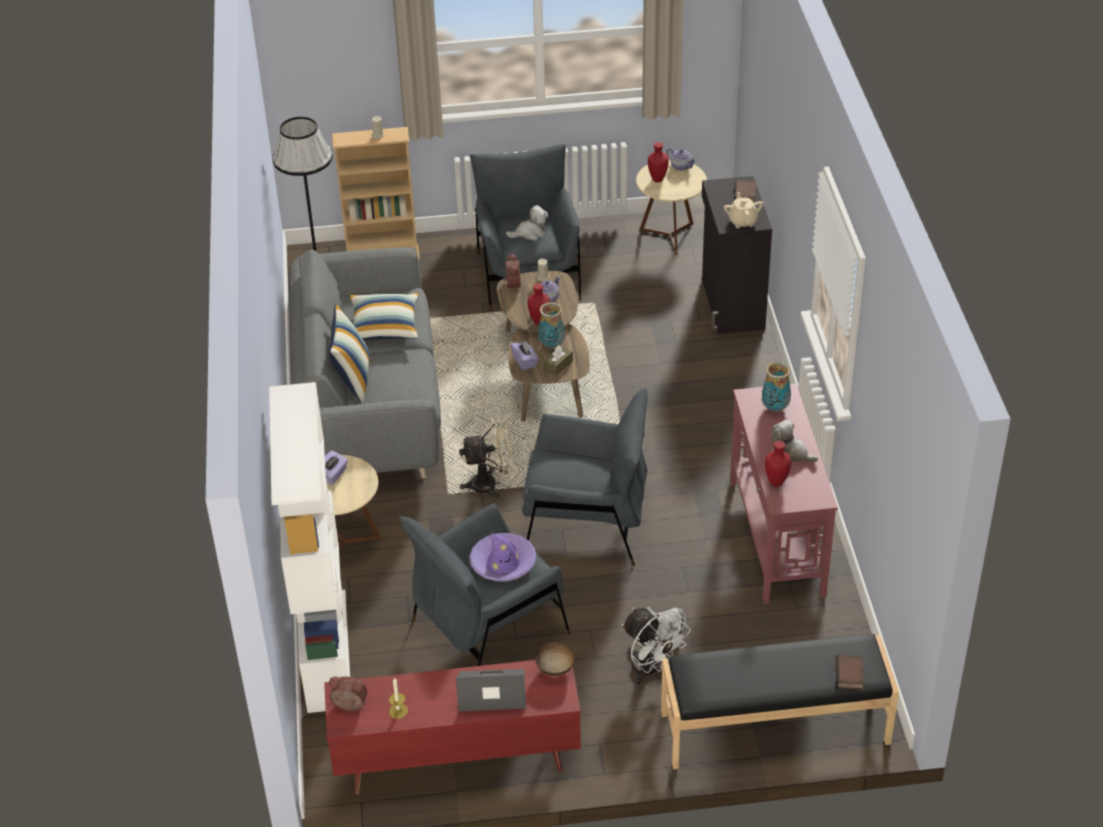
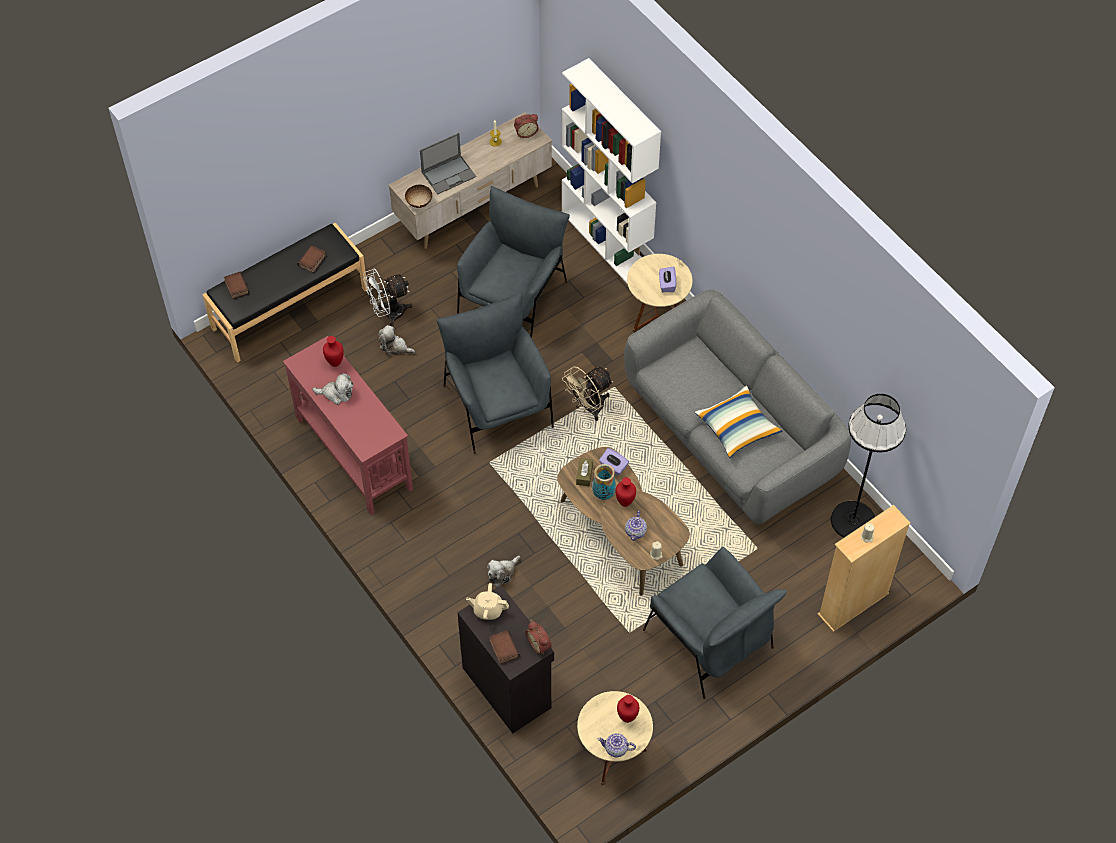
camera: 150 degrees right, 15 degrees up
(352, 379) = (720, 368): pillow -> none
(457, 762) = (473, 208): red tv stand -> beige tv stand
(503, 563) = (505, 276): purple hat -> none
(511, 285) = (676, 534): alarm clock -> alarm clock (540, 644)
(530, 233) = (701, 600): plush toy -> plush toy (502, 573)
(586, 524) = (497, 404): grey armchair -> grey armchair turned 90 degrees clockwise
(651, 671) = (388, 313): white fan -> white fan turned 45 degrees counterclockwise
(733, 668) = (312, 261): none -> book
(742, 221) = (488, 610): beige teapot -> beige teapot turned 135 degrees clockwise
(774, 407) = (367, 430): vase -> none

